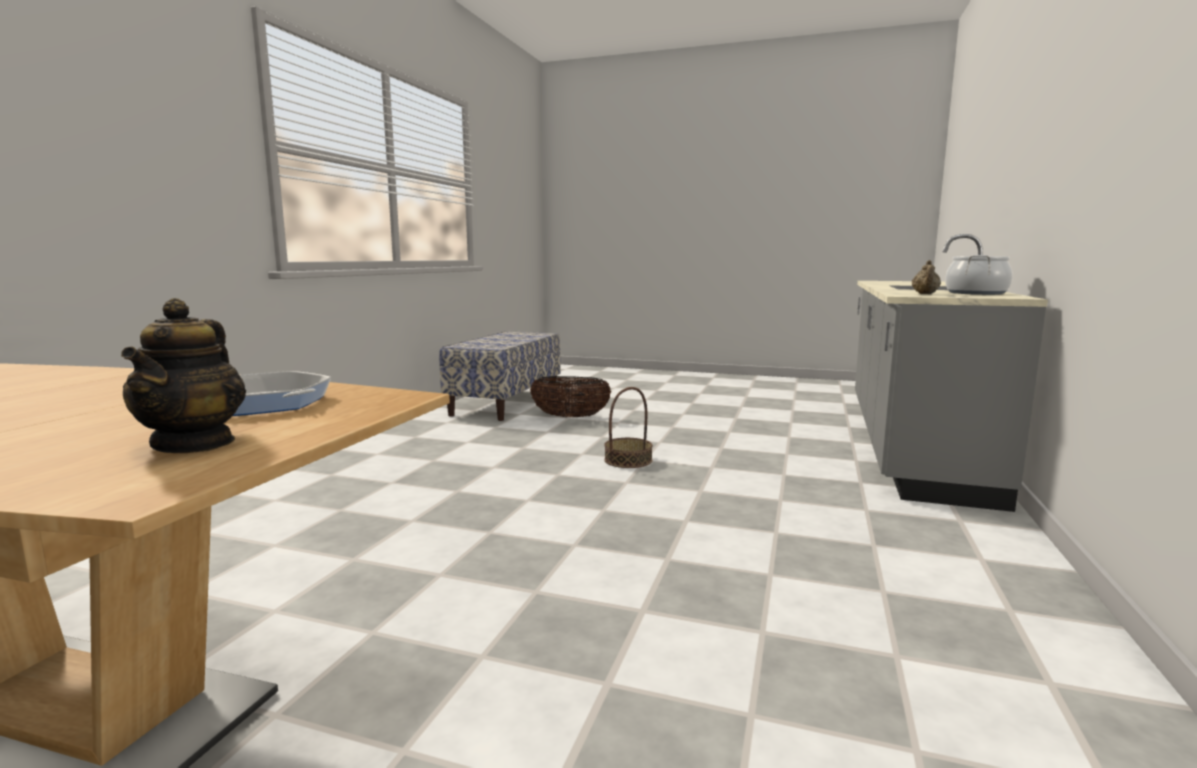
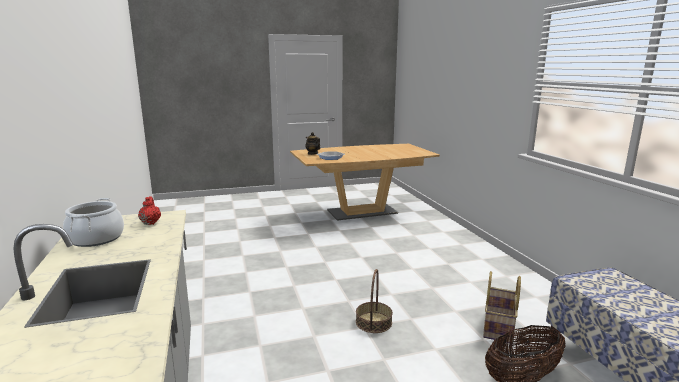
camera: 145 degrees right, 5 degrees up
(514, 432) = (499, 327): none -> basket
(925, 294) = (150, 223): beige teapot -> red teapot

